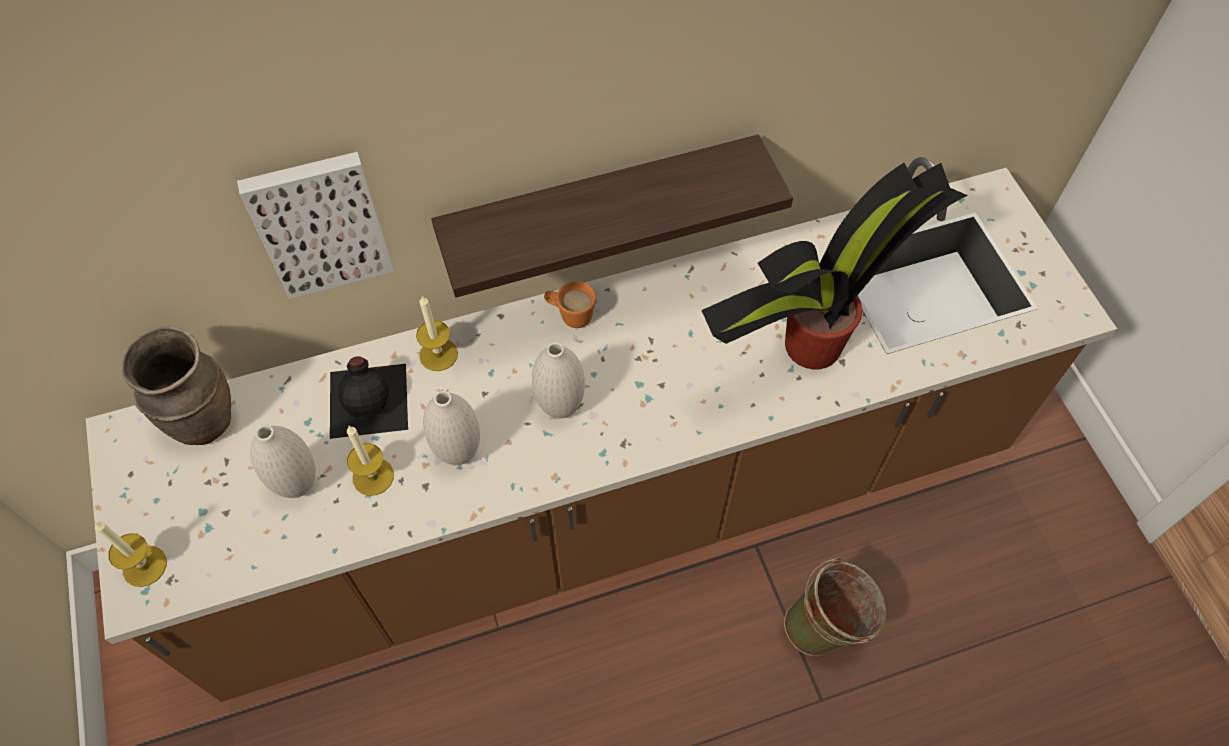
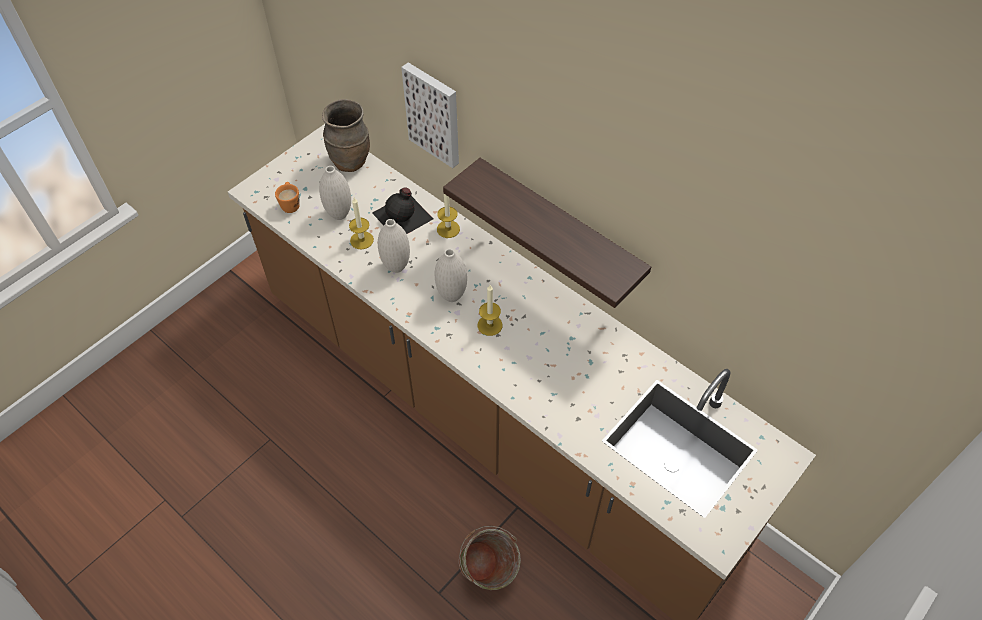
camera: 60 degrees right, 5 degrees down
(144, 566) = (267, 184): candle -> candle (490, 325)
(570, 315) = (513, 272): orange mug -> orange mug (290, 204)
(809, 347) = (576, 397): potted plant -> none

